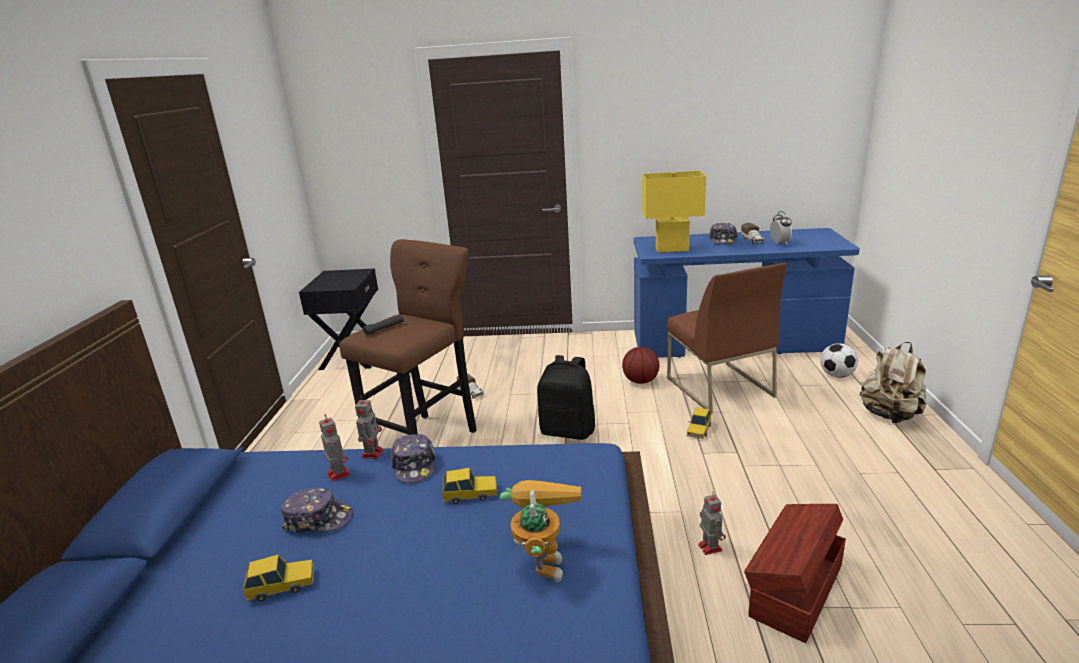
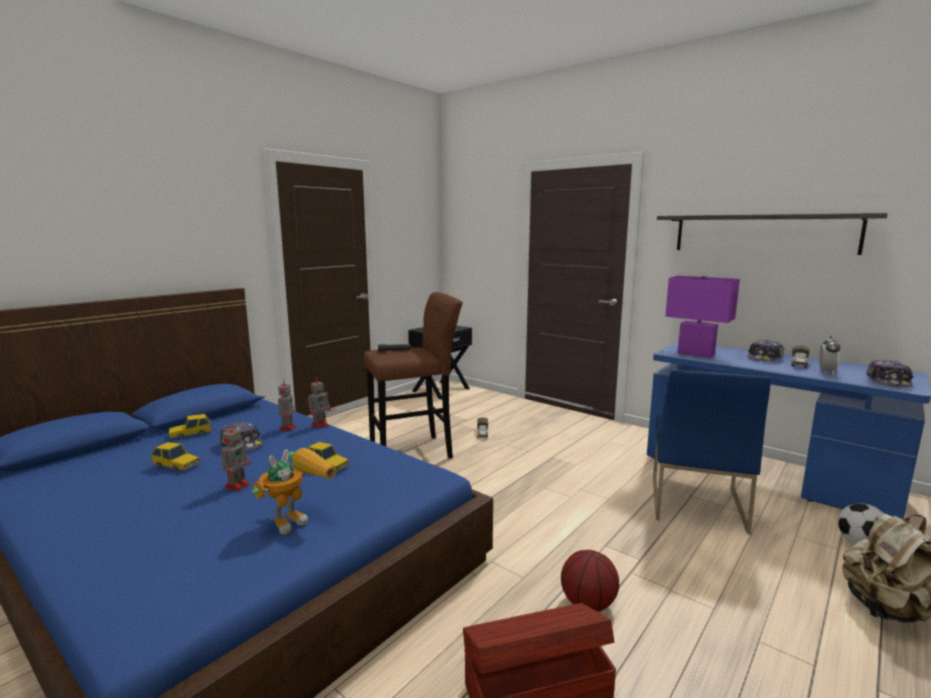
camera: 35 degrees right, 10 degrees down
(414, 465) = (327, 439): cap -> cap (888, 381)
(568, 431) = (515, 483): black backpack -> none
(641, 381) = (624, 472): basketball -> basketball (588, 604)
(672, 249) = (695, 354): yellow table lamp -> purple table lamp
(698, 121) = (762, 233): none -> shelf
(698, 430) = (627, 527): toy car -> toy car (190, 434)
(709, 546) = (509, 614): toy robot -> toy robot (238, 485)
(718, 387) = (695, 503): brown chair -> blue chair

